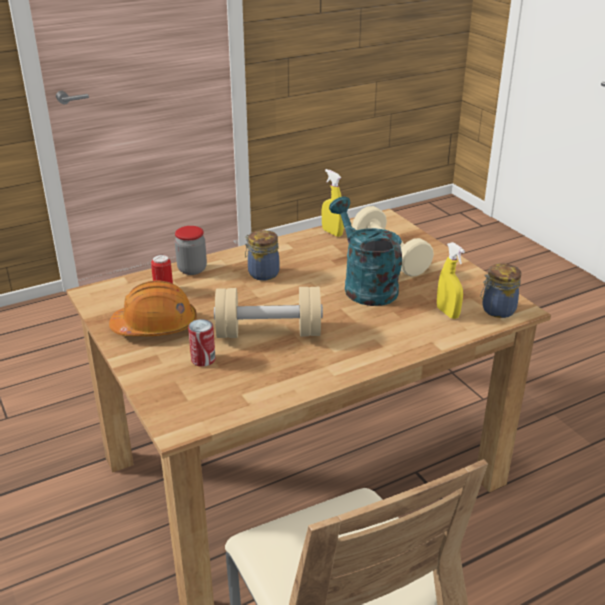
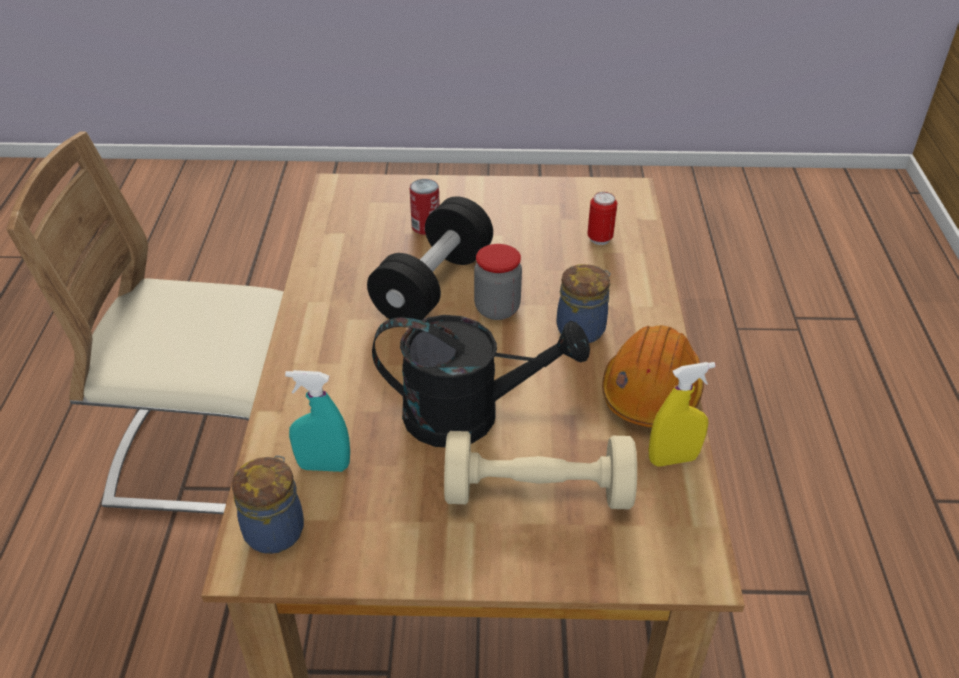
camera: 120 degrees right, 10 degrees up
(155, 326) = (519, 214): orange hard hat -> orange hard hat (651, 391)
(192, 269) = (638, 273): jar -> jar (497, 309)
(269, 332) = (433, 285): beige dumbbell -> black dumbbell
(365, 285) = (469, 415): turquoise watering can -> black watering can
(447, 313) = (323, 466): yellow spray bottle -> turquoise spray bottle

